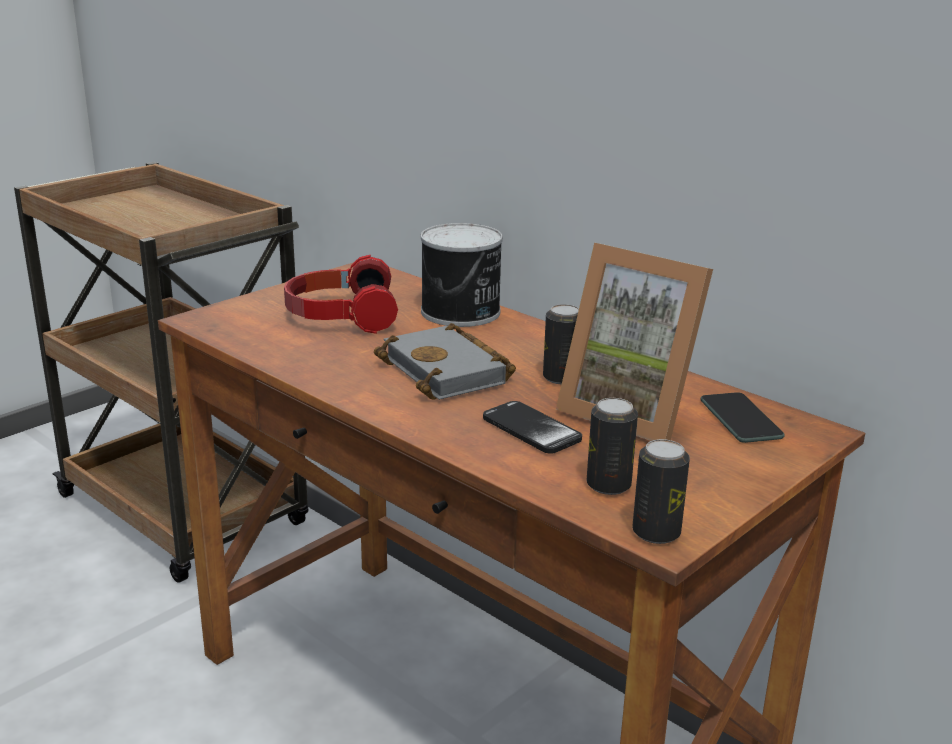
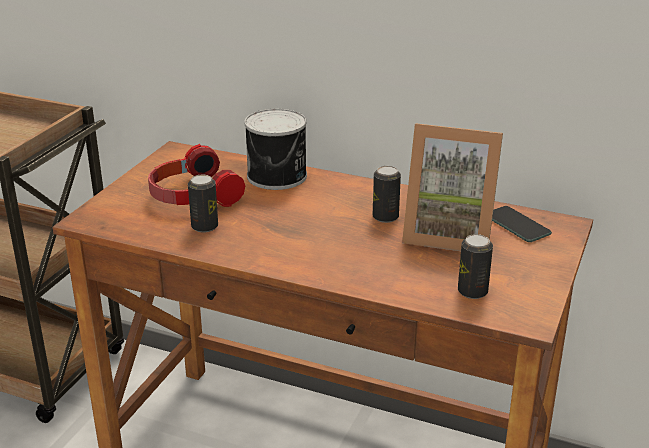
camera: 20 degrees left, 5 degrees up
(450, 372) = (308, 228): grey book -> none
(531, 429) = (396, 261): phone -> none
(656, 532) = (523, 318): can -> can (204, 227)

